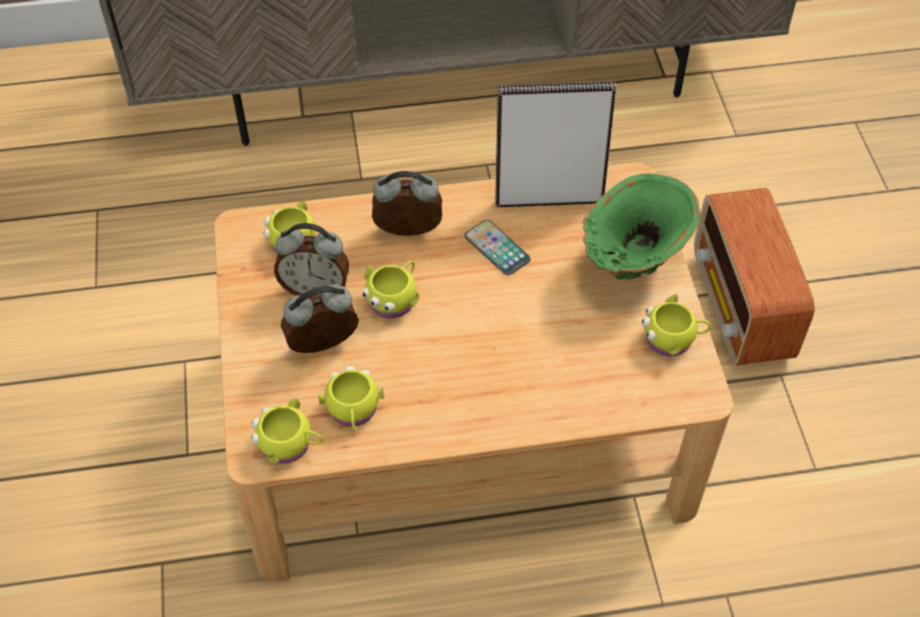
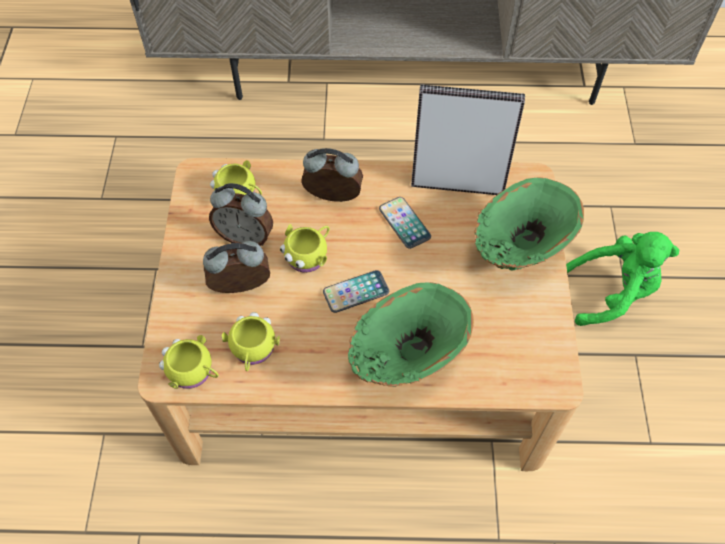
camera: 10 degrees right, 5 degrees up
(457, 331) = (356, 292): none -> phone
(530, 395) = (406, 360): none -> green vase
(673, 339) = (540, 328): yellow mug -> none
(741, 309) = (612, 292): radio -> green plush toy

